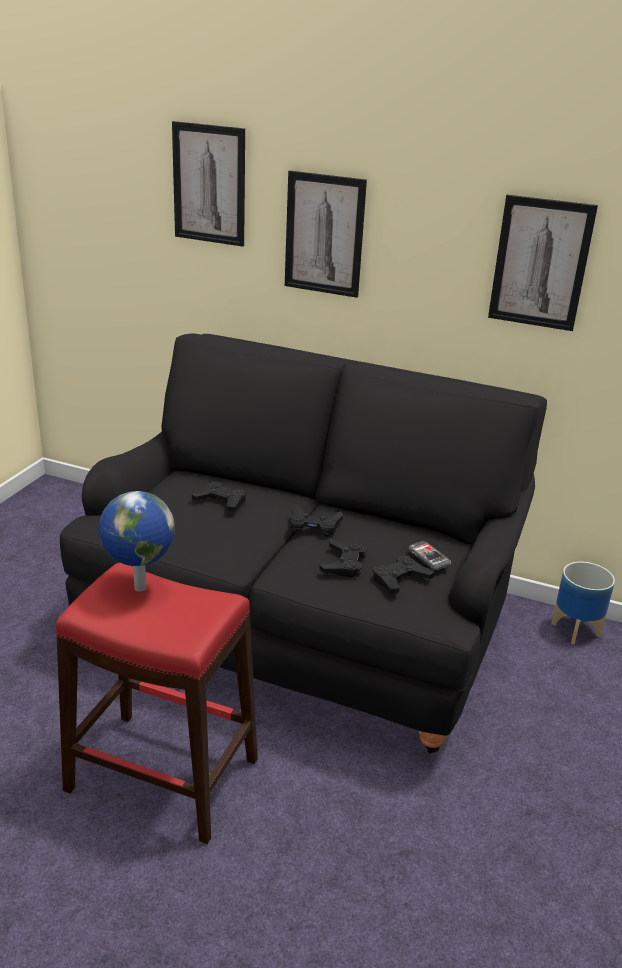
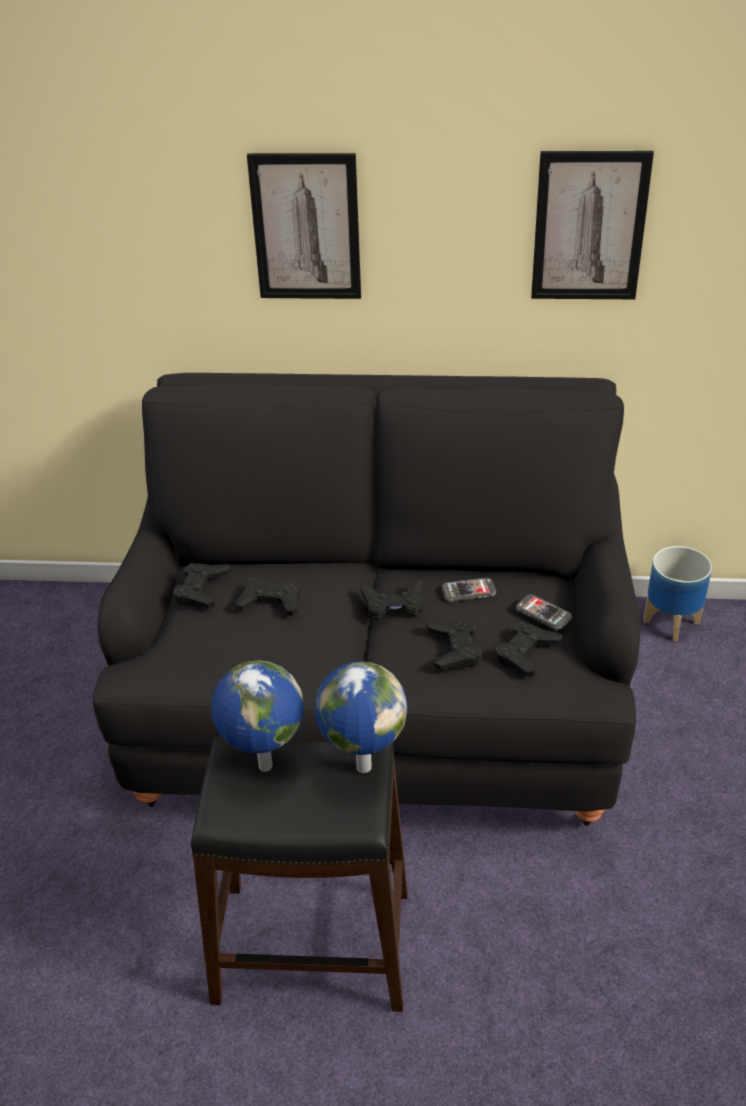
camera: 15 degrees left, 10 degrees up
(163, 774) = (312, 945): red stool -> black stool
(176, 483) = (202, 590): none -> black game controller
(209, 184) = (134, 183): picture -> none
(212, 606) = (362, 766): none -> globe
(378, 530) = (468, 591): none -> phone

